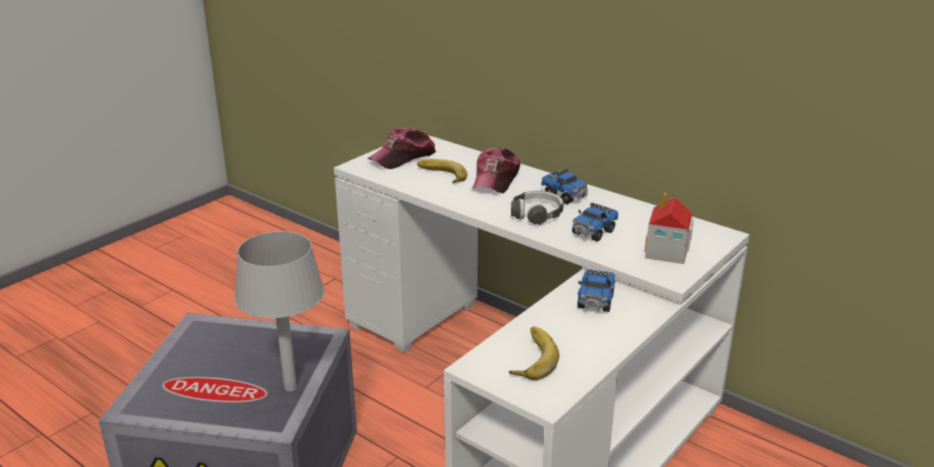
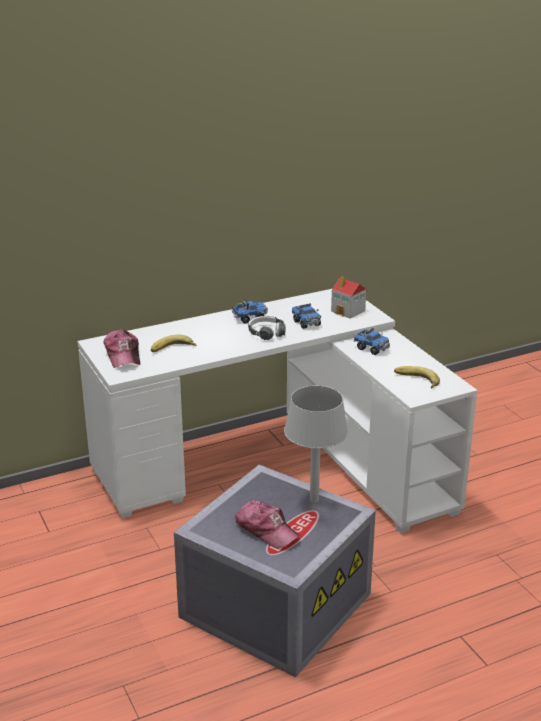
camera: 65 degrees left, 0 degrees up
(496, 179) = (200, 332): cap -> cap (266, 529)

